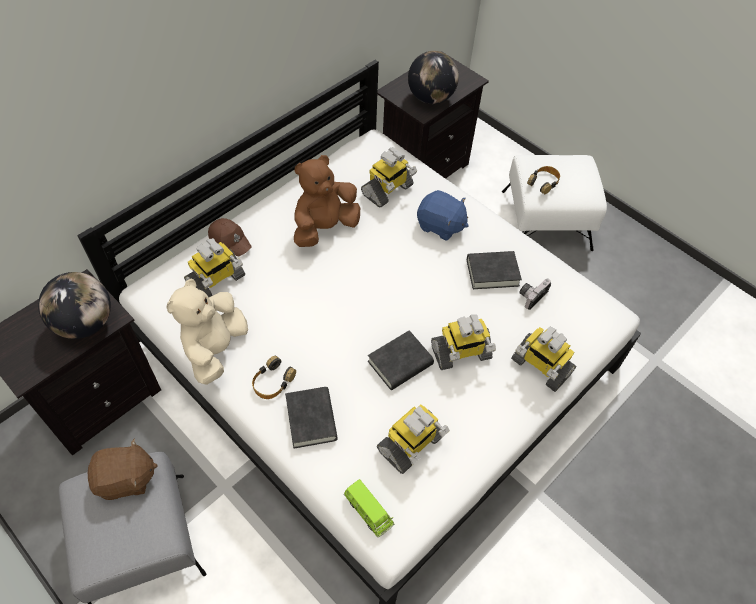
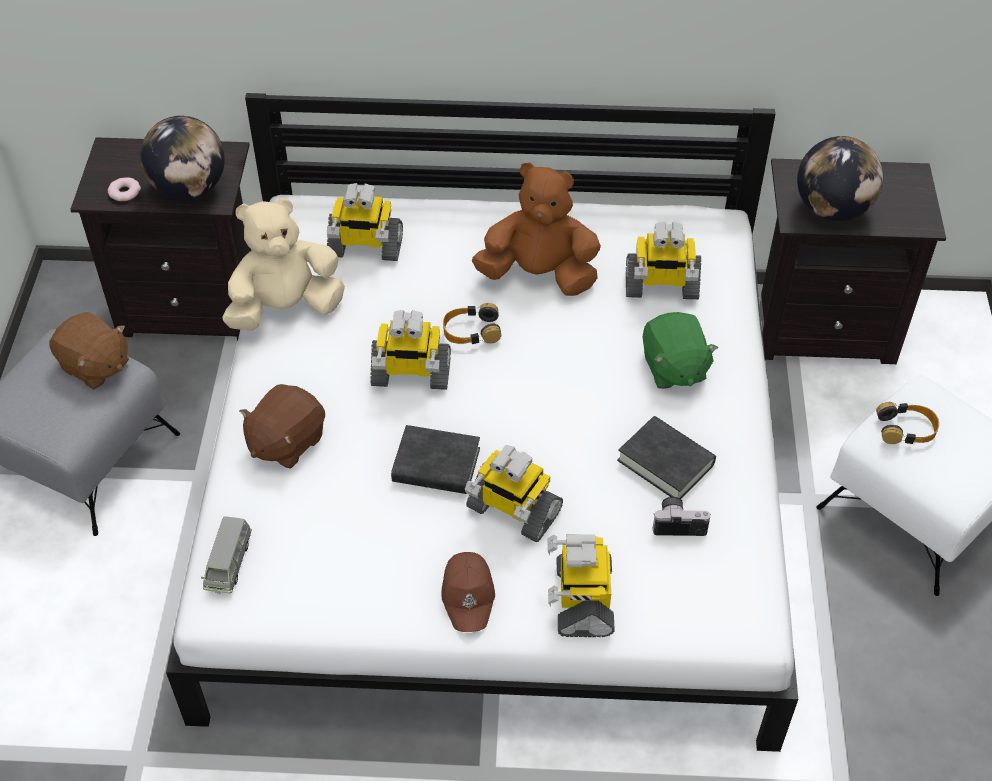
camera: 50 degrees right, 5 degrees down
(42, 357) = (125, 192): none -> donut
(230, 240) = (427, 217): brown cap -> brown cap (469, 595)
(273, 382) = (296, 379): headphones -> headphones (471, 331)
(311, 419) = (286, 442): black book -> brown plush toy
(368, 511) = (229, 563): green toy car -> grey toy car
(410, 445) = (342, 546): toy robot -> toy robot (410, 374)
(440, 226) = (673, 368): blue plush toy -> green plush toy

